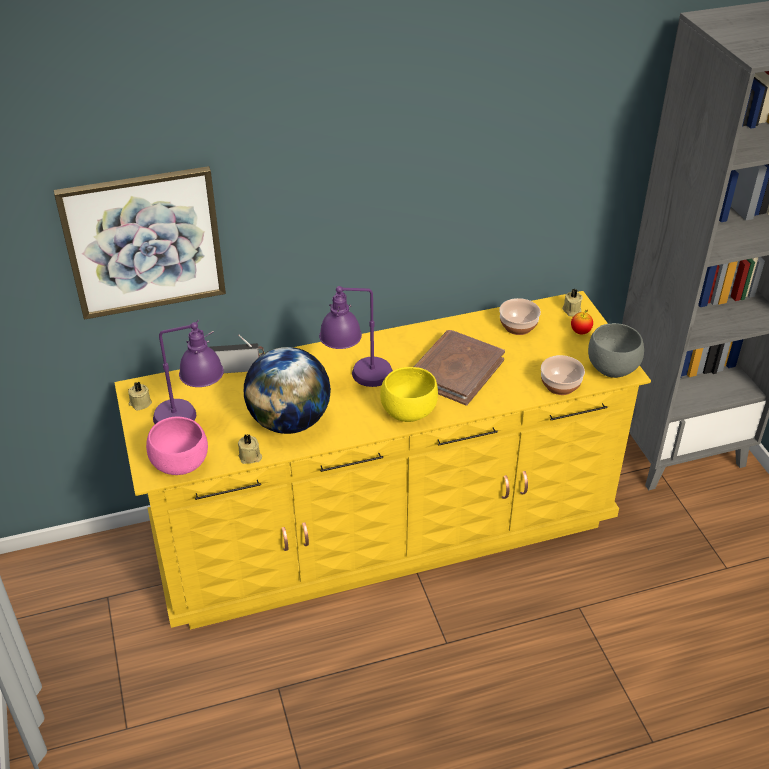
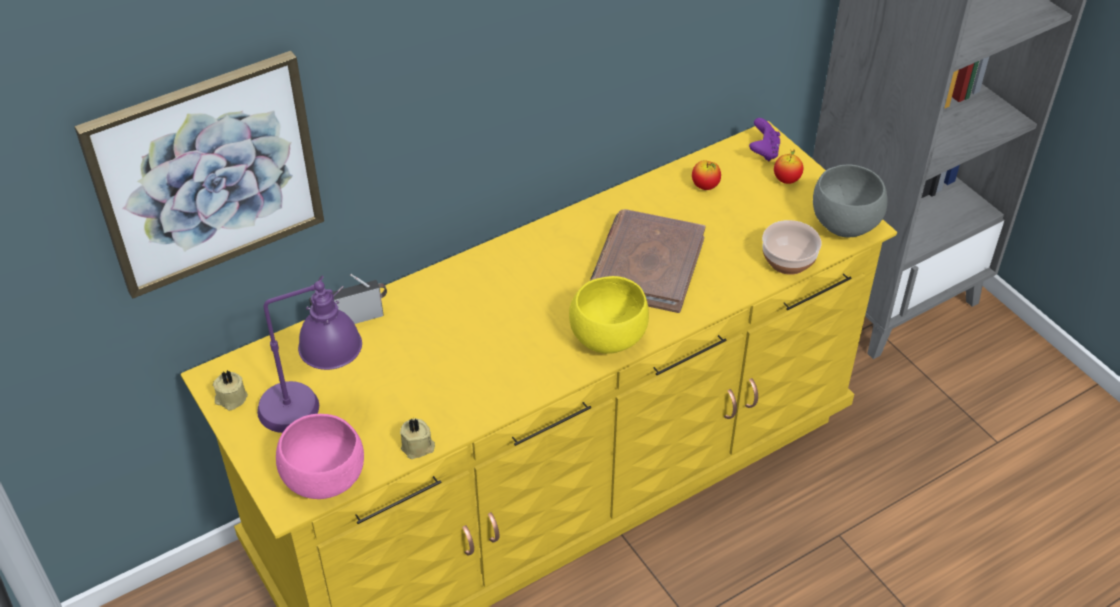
camera: 15 degrees left, 5 degrees up
(290, 421) = (453, 383): globe -> none
(357, 380) = (522, 305): purple table lamp -> none
(518, 326) = (705, 186): bowl -> apple
(571, 310) = (763, 152): beige candle -> purple game controller

